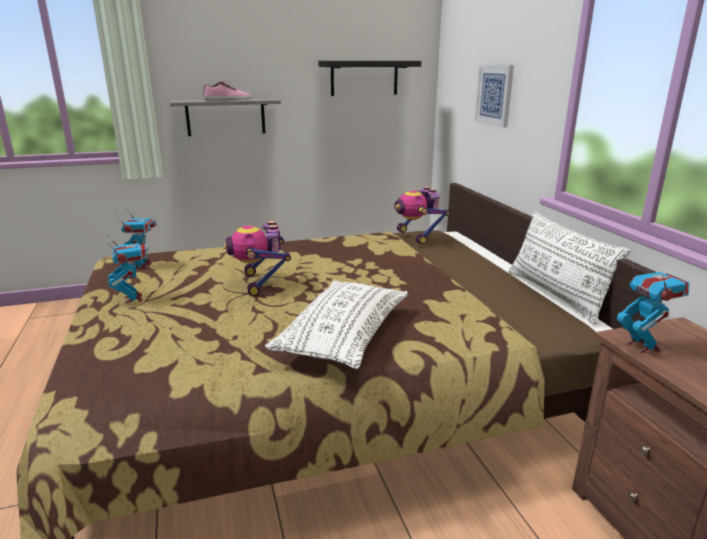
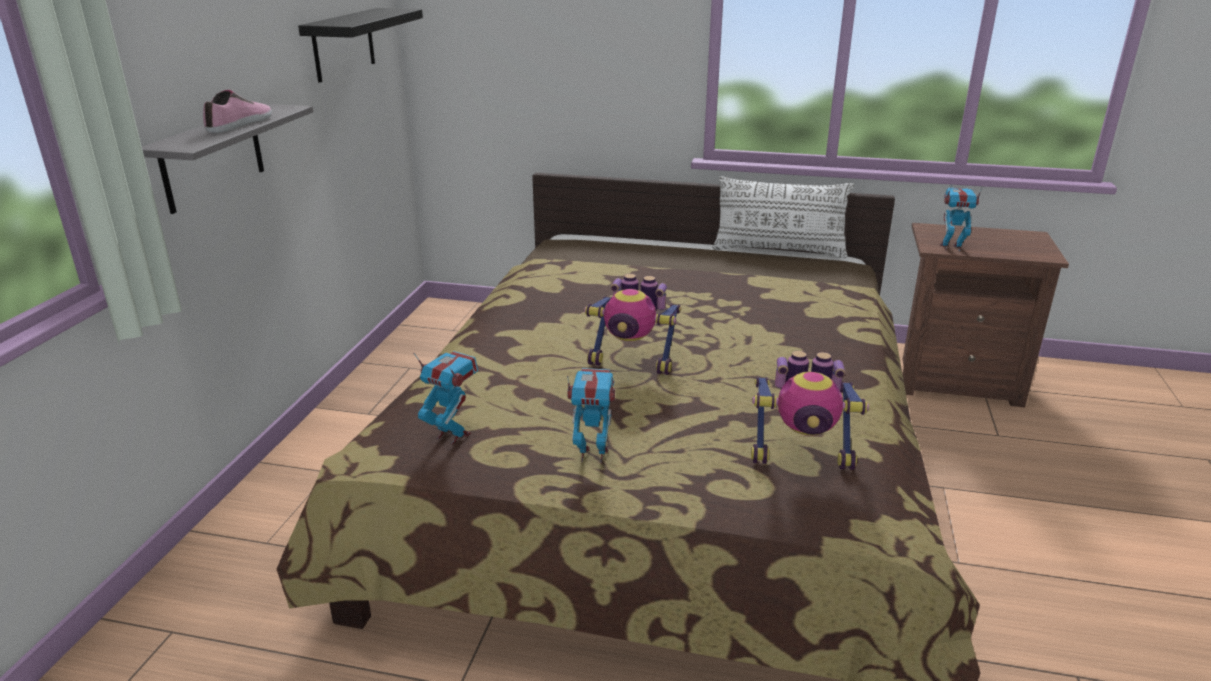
camera: 60 degrees left, 5 degrees up
(344, 336) = (811, 351): white pillow -> none
(417, 236) = (574, 252): toy robot -> toy robot (801, 456)
(494, 95) = (563, 50): picture -> none

